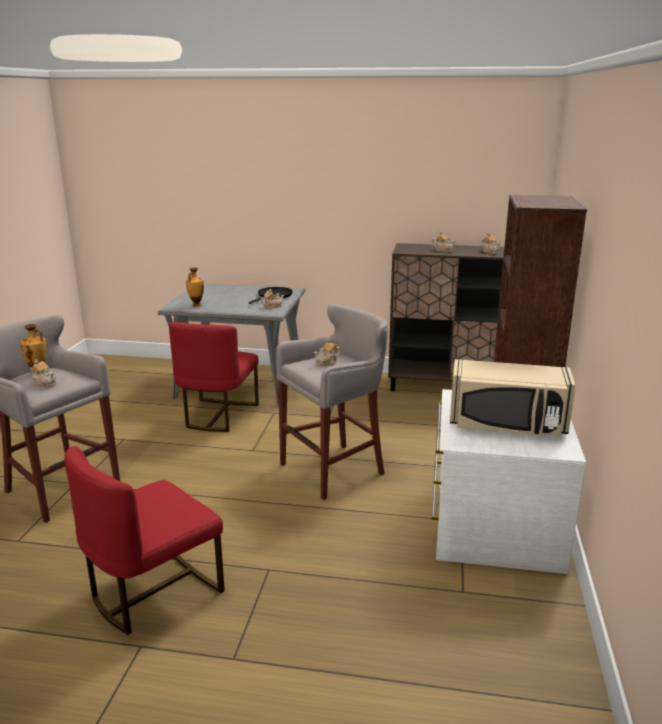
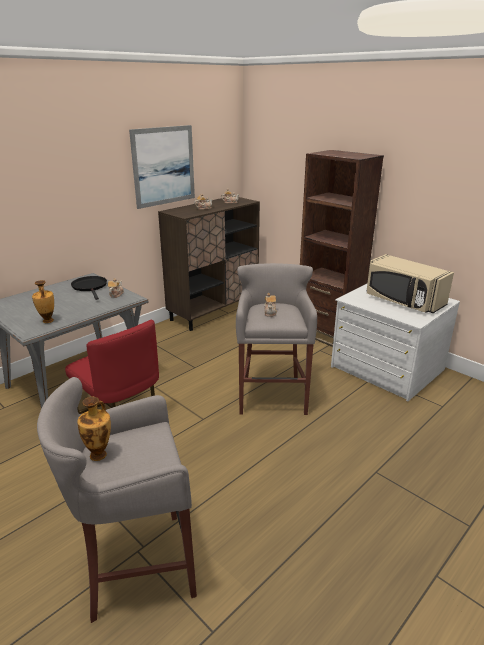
camera: 55 degrees left, 5 degrees up
(45, 383) = (141, 456): teapot -> none
(153, 591) = (368, 545): red chair -> none
(413, 193) = (163, 166): none -> picture
(507, 425) = (403, 301): beige microwave -> beige microwave turned 90 degrees clockwise

